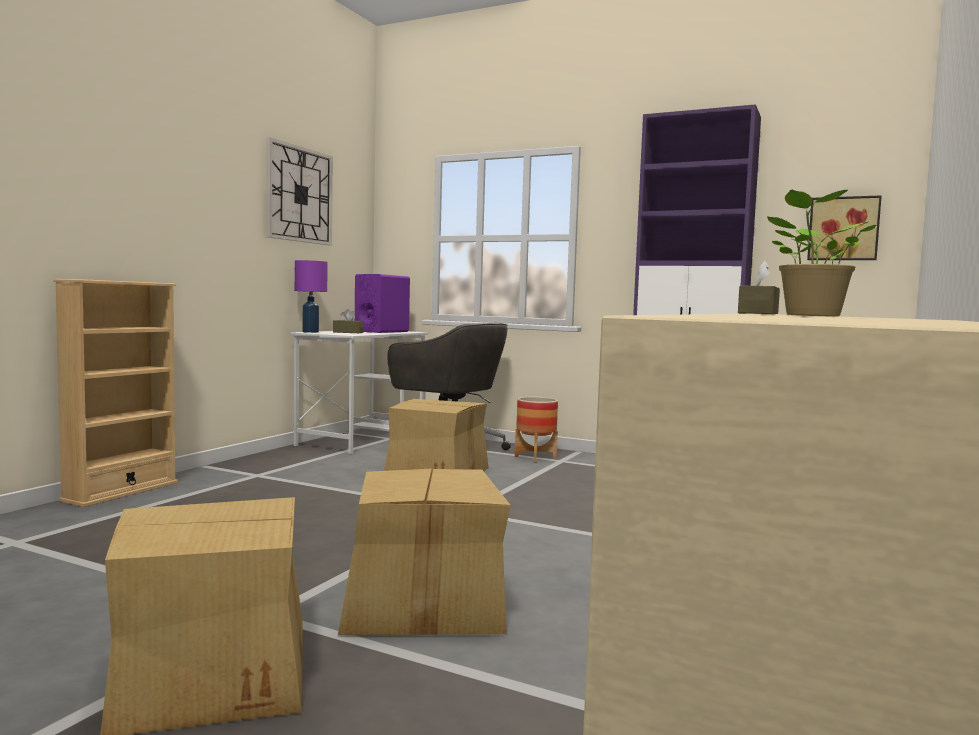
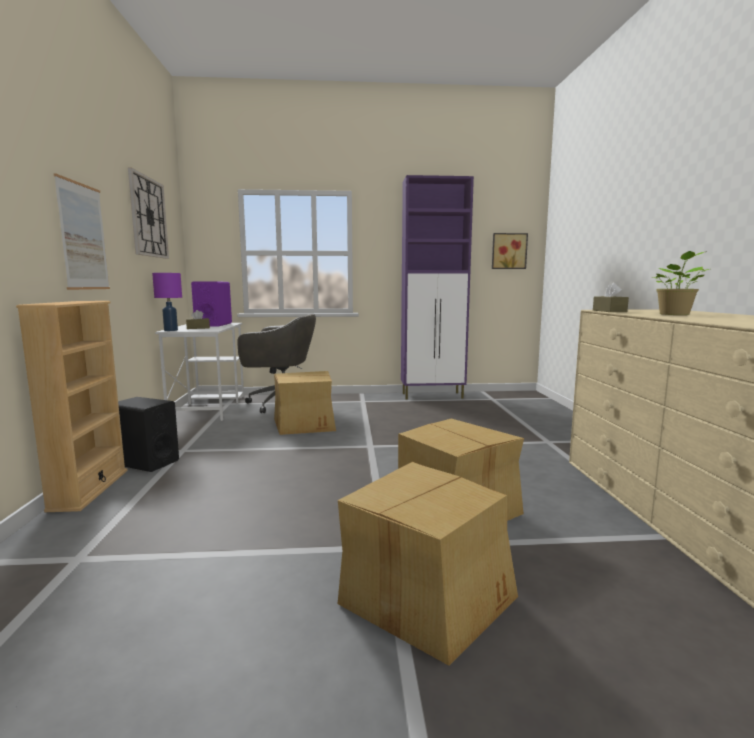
camera: 30 degrees left, 5 degrees up
(174, 214) = (83, 237): none -> picture
(206, 479) = (146, 462): none -> black speaker
(535, 457) = (345, 401): planter -> none

